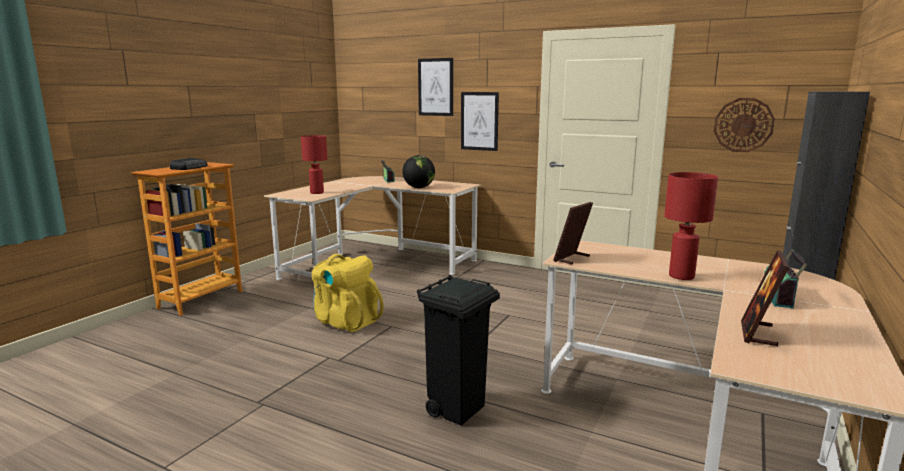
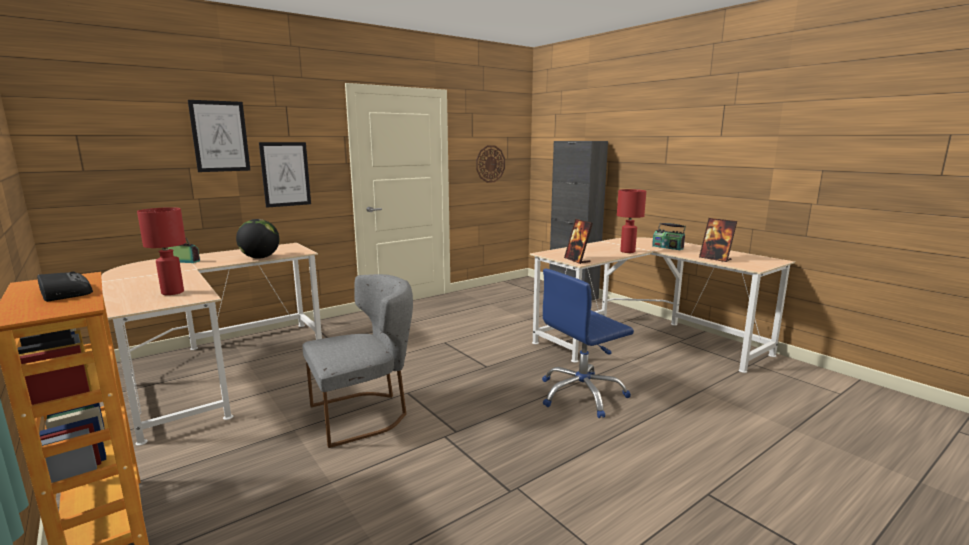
camera: 65 degrees left, 0 degrees up
(345, 321) = (365, 414): yellow backpack -> grey chair
(457, 409) = (582, 394): black trash can -> blue office chair

